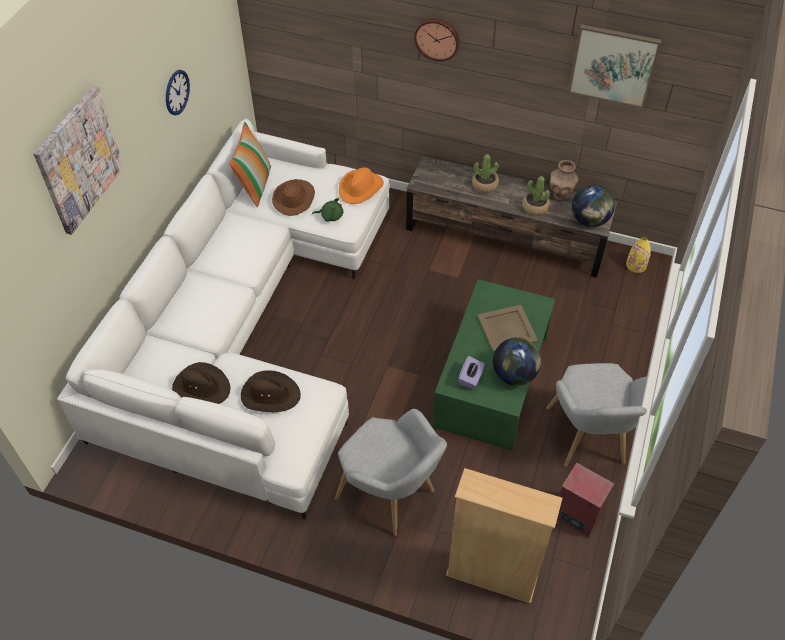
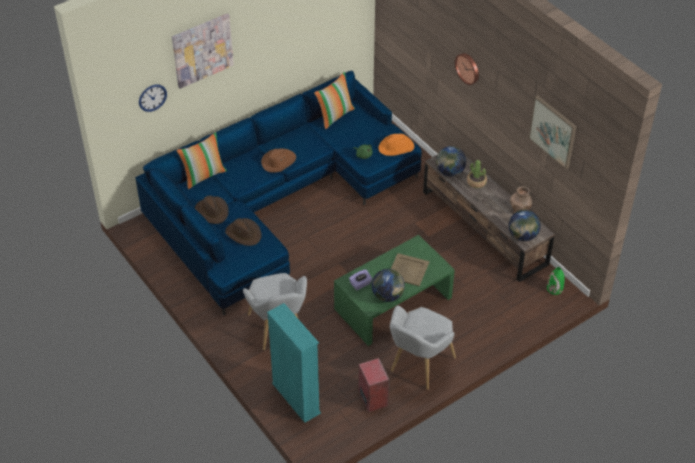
camera: 35 degrees right, 5 degrees down
(149, 344) = (204, 175): none -> pillow
(177, 92) = (296, 35): wall clock -> wall clock (152, 97)
(247, 330) = (276, 202): white sofa -> blue sofa
(294, 198) = (351, 134): brown hat -> brown hat (279, 161)
(446, 187) = (450, 172): none -> globe
(491, 576) = (296, 398): beige bookcase -> turquoise bookcase
(535, 207) = (495, 211): potted plant -> none
(636, 265) = (554, 289): yellow vase -> green vase

